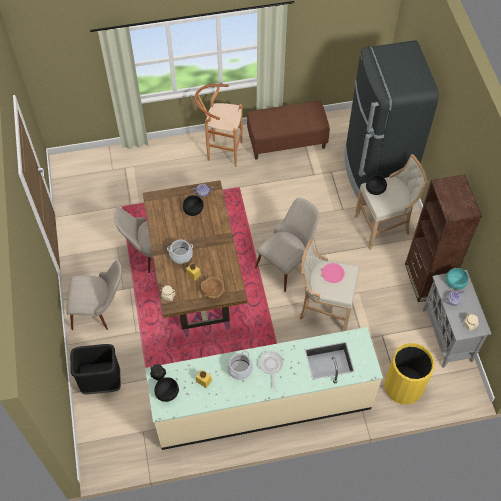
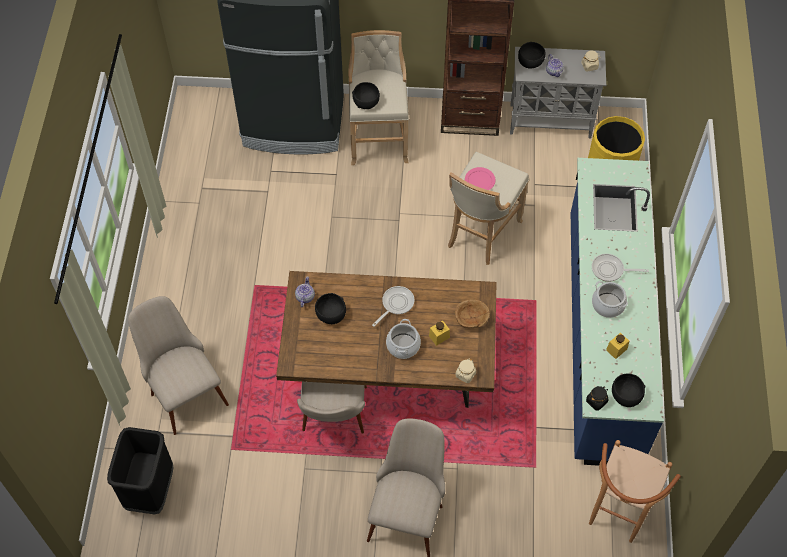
camera: 75 degrees left, 0 degrees up
(101, 383) = (527, 529): black trash can -> black trash can (151, 490)
(211, 244) = (395, 304): none -> frying pan
(221, 151) = (181, 294): brown stool -> brown stool (616, 517)
(262, 405) = (600, 336): beige counter -> blue counter
(287, 141) = (197, 208): brown bench -> none
(287, 263) = (399, 258): beige chair -> beige chair (183, 389)
(455, 282) = (530, 62): turquoise bowl -> black bowl

